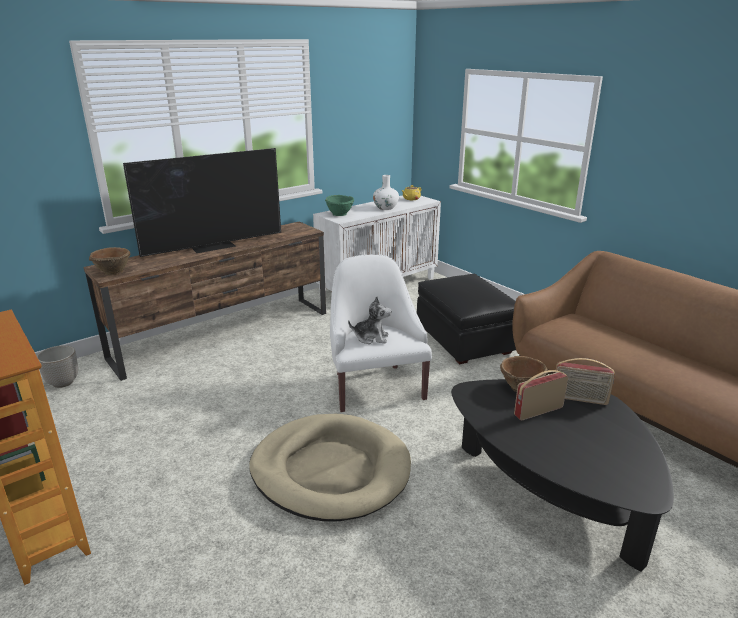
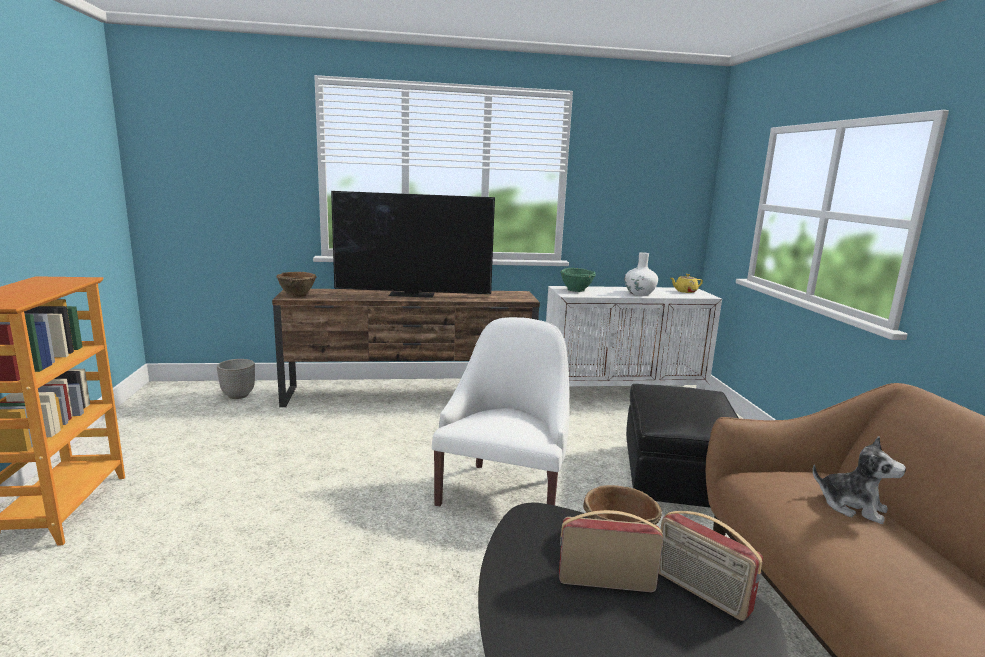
camera: 30 degrees right, 10 degrees down
(330, 470) = (349, 564): beige dog bed -> none
(371, 338) = (494, 420): plush toy -> plush toy (852, 506)

